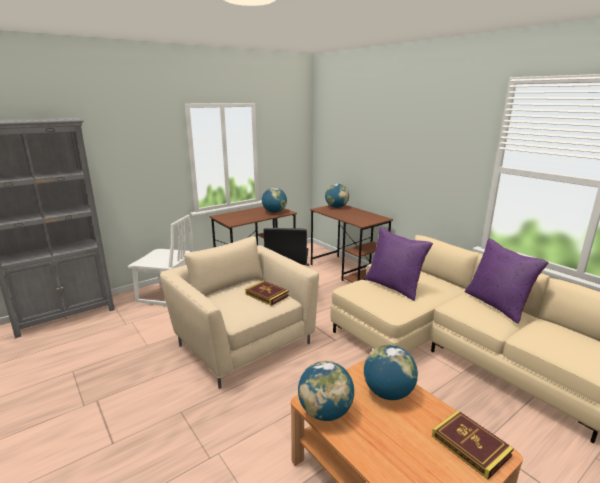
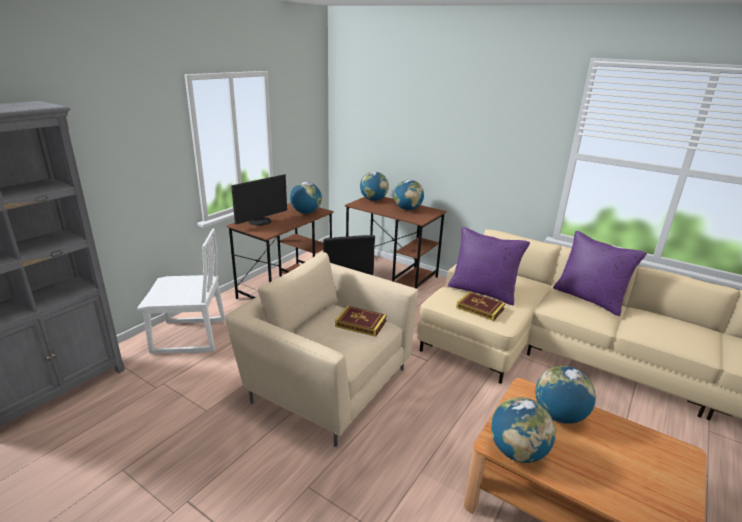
camera: 20 degrees left, 5 degrees up
(235, 215) = (261, 222): none -> monitor
(359, 215) = (407, 209): none -> globe
(470, 446) = (661, 452): book -> book (480, 308)

